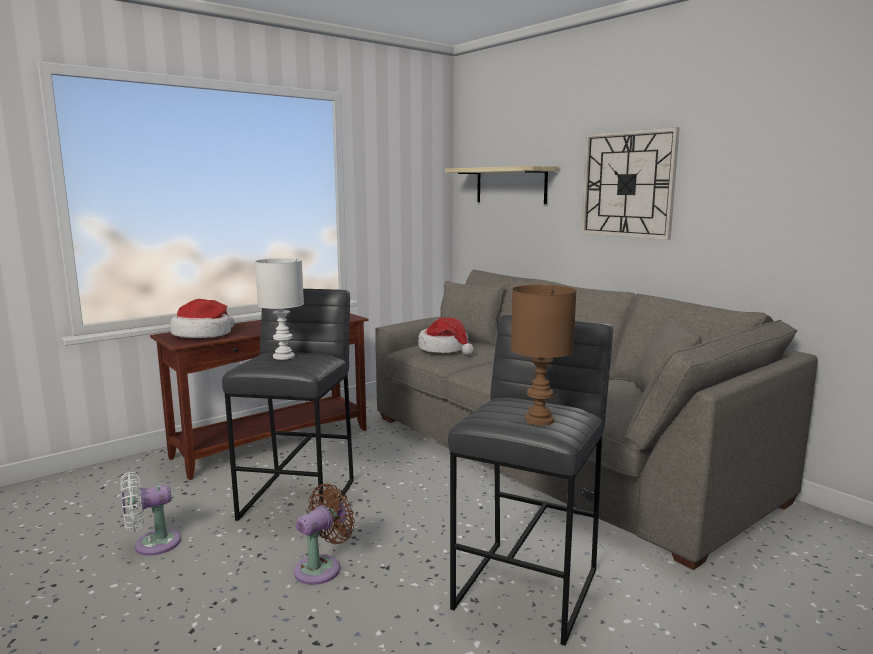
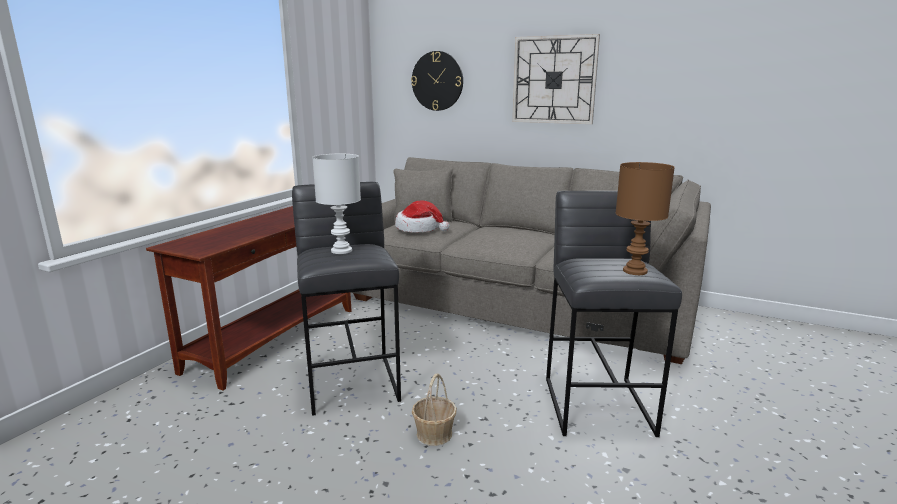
camera: 25 degrees left, 5 degrees up
(152, 544) = (250, 459): white fan -> none
(203, 334) = (211, 240): hat -> none
(321, 568) = (434, 434): brown fan -> basket
(510, 185) = (437, 81): shelf -> wall clock

